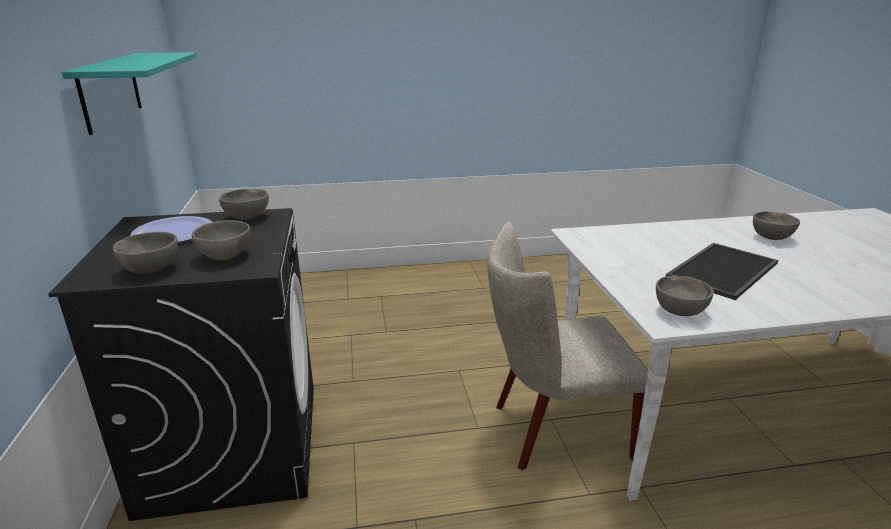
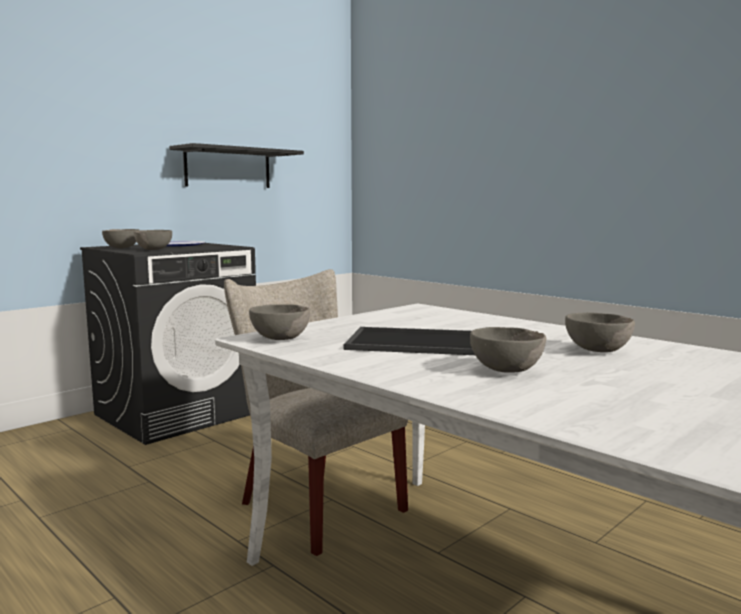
camera: 55 degrees right, 15 degrees down
(110, 90) = (228, 168): turquoise shelf -> black shelf
(248, 218) = (221, 246): grey bowl -> grey bowl (507, 371)

